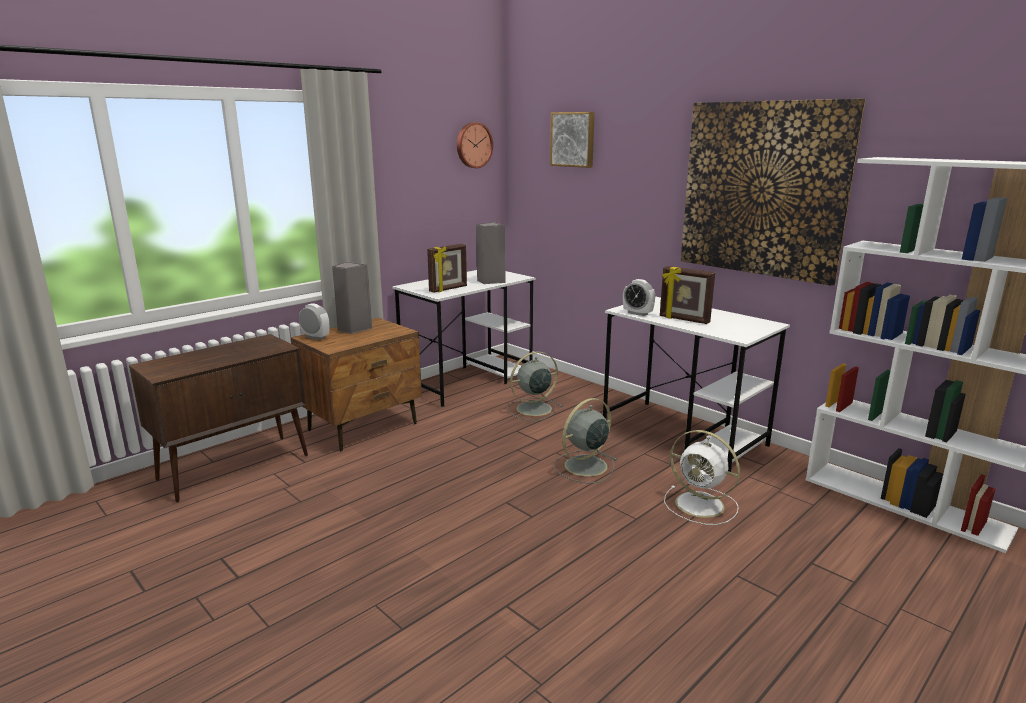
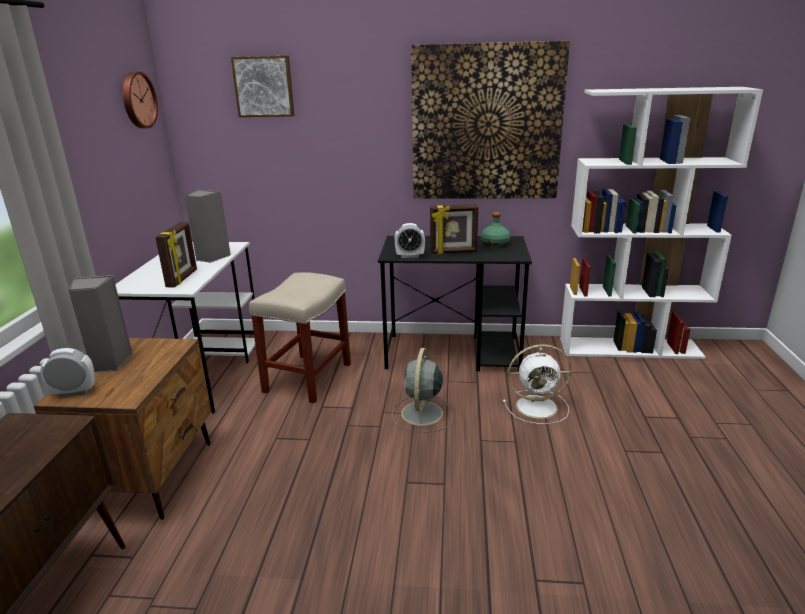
camera: 40 degrees left, 5 degrees up
(532, 409) = (307, 378): grey fan -> beige stool
(684, 435) = (454, 353): white desk -> black desk
(741, 323) = (495, 244): none -> green bottle

